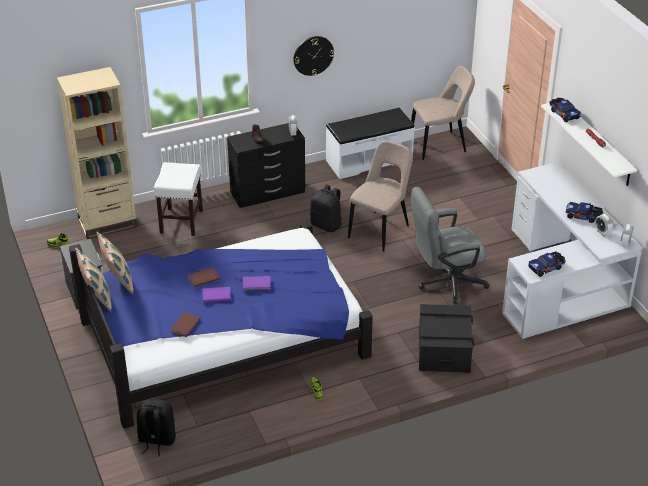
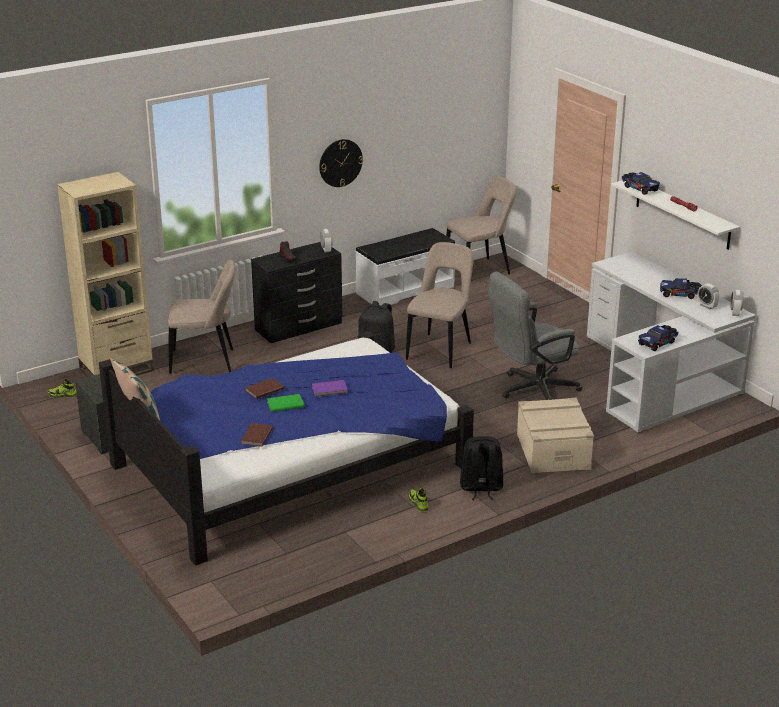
camera: 10 degrees left, 10 degrees down
(118, 281) = (161, 403): pillow -> none
(156, 440) = (240, 573): black backpack -> black backpack (481, 488)
(181, 222) = (205, 361): white stool -> beige chair
(216, 295) = (285, 404): purple book -> green book
(444, 350) = (553, 451): black storage box -> beige storage box

